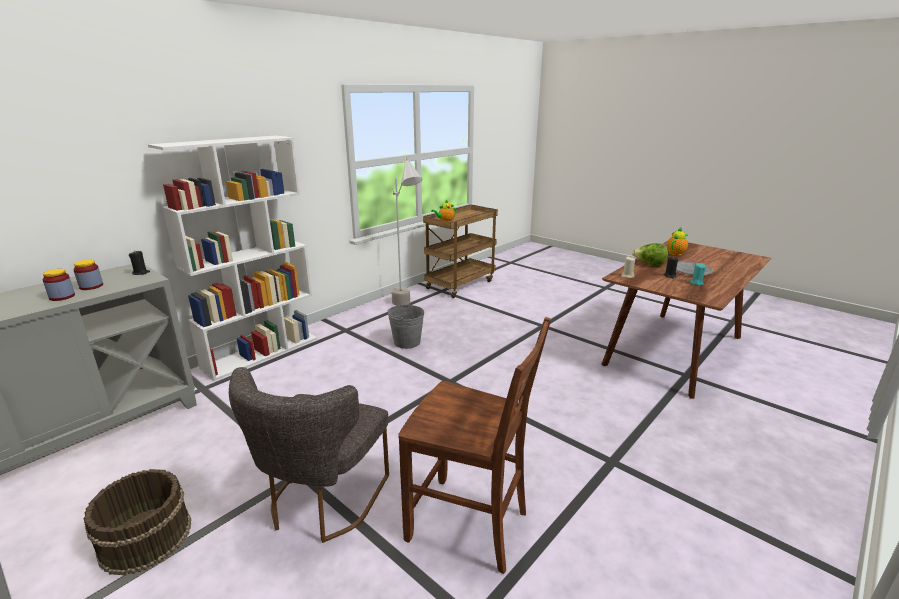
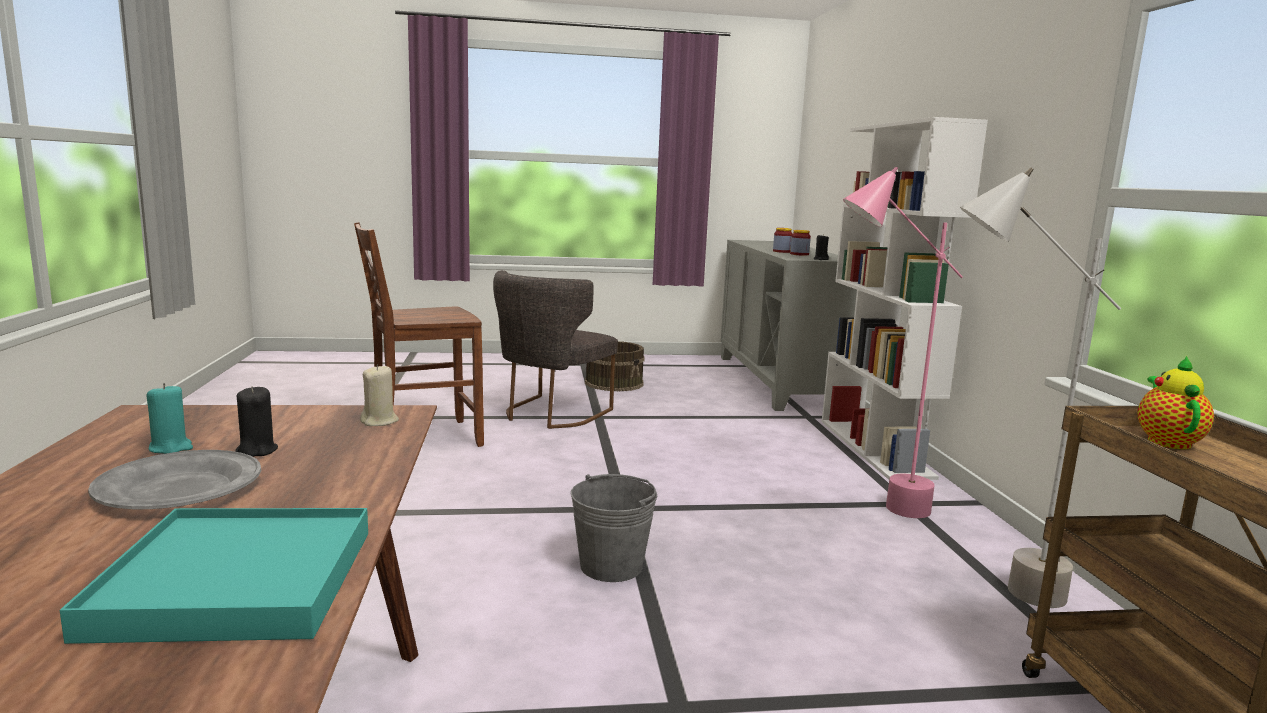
camera: 130 degrees right, 10 degrees down
(322, 502) = (550, 414): grey chair -> grey chair turned 120 degrees counterclockwise
(362, 334) = (872, 508): none -> pink floor lamp
(407, 342) = (797, 527): grey bucket -> grey bucket (611, 566)
(649, 264) = (339, 475): lettuce -> none
(676, 253) = (237, 581): teapot -> turquoise tray

